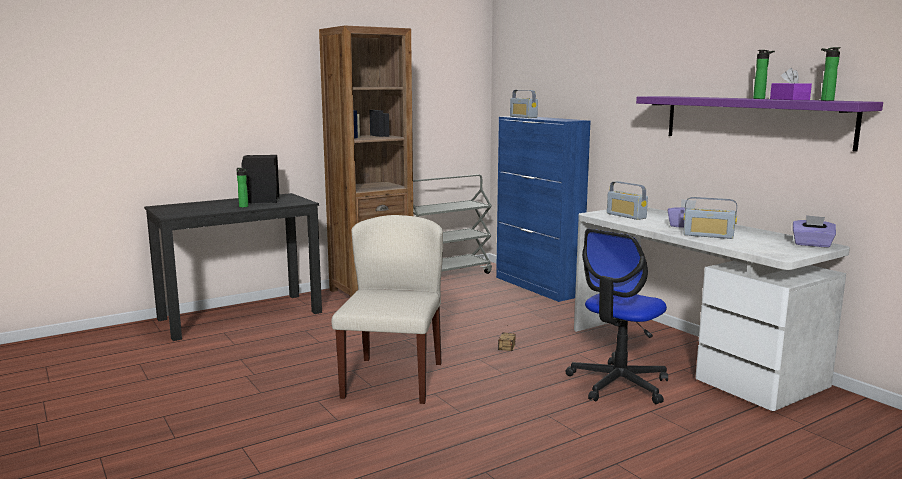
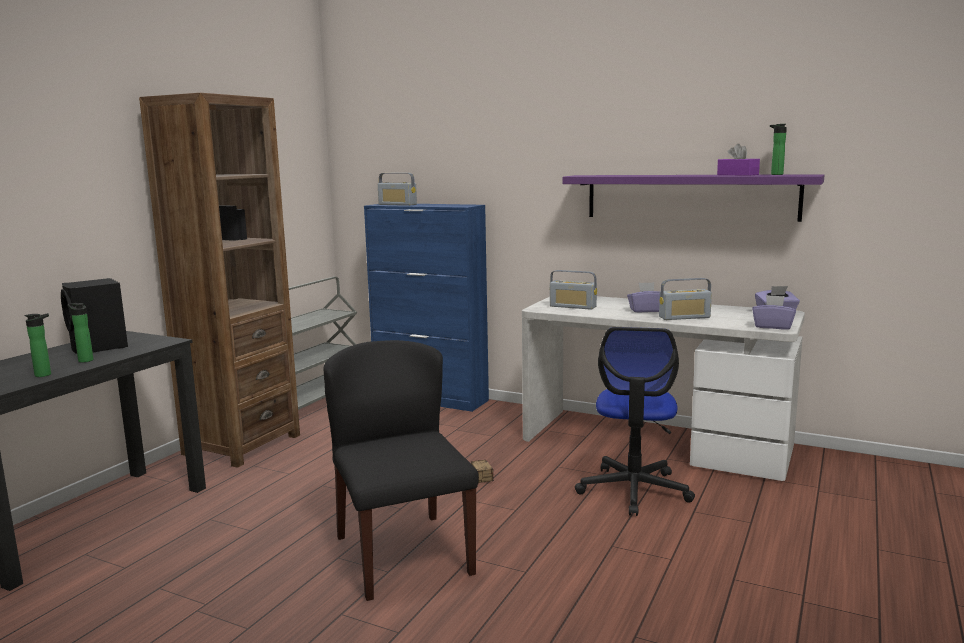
camera: 30 degrees left, 0 degrees up
(392, 379) = (402, 554): beige chair -> black chair
(760, 98) = (705, 175): bottle -> bottle (46, 374)
(778, 253) = (773, 326): none -> purple tissue box

